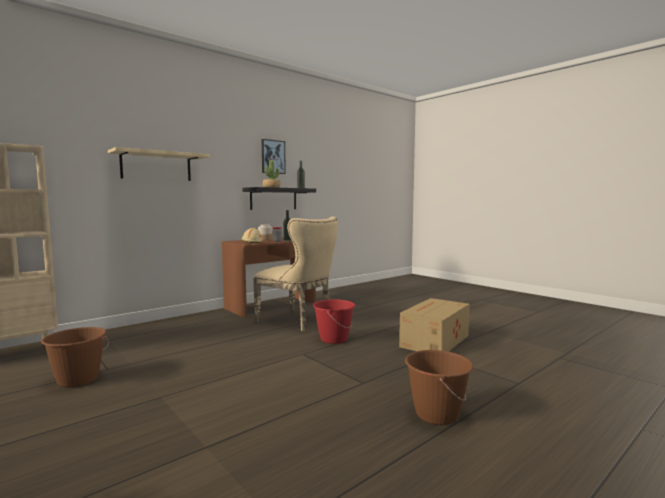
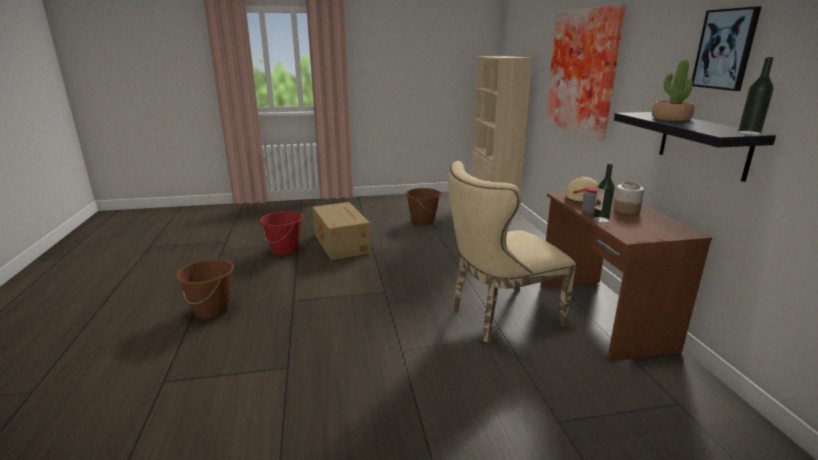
camera: 120 degrees right, 15 degrees up
(156, 166) = (584, 72): beige shelf -> picture
(333, 339) = (407, 320): red bucket -> red bucket (285, 250)
(434, 341) = (318, 393): cardboard box -> cardboard box (341, 243)

